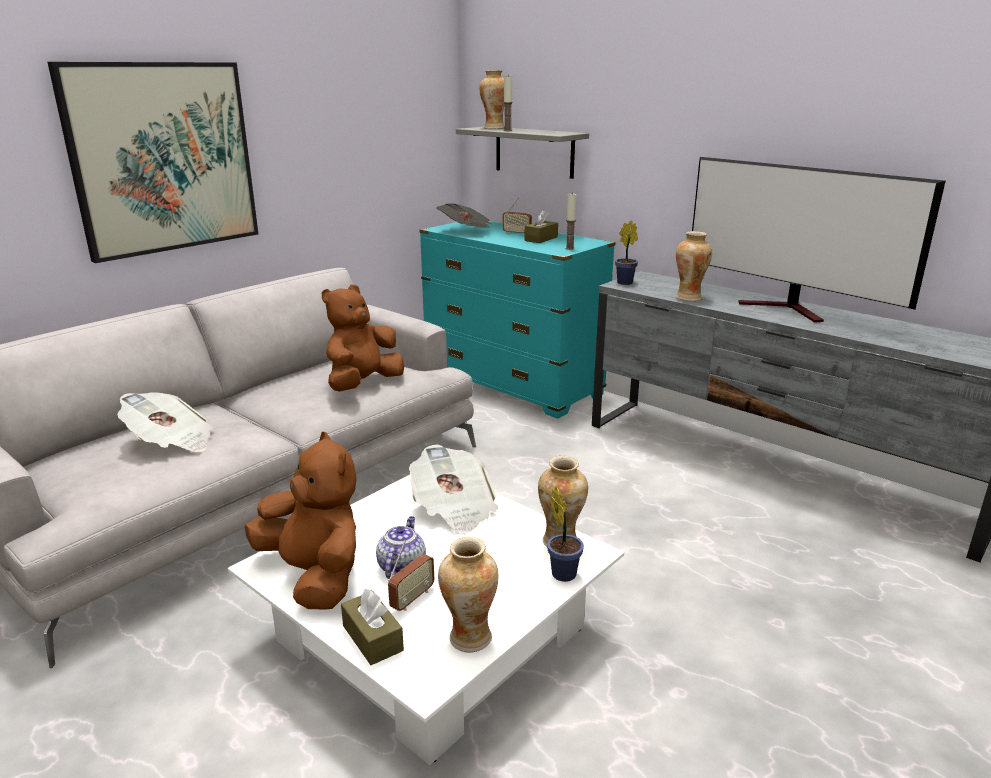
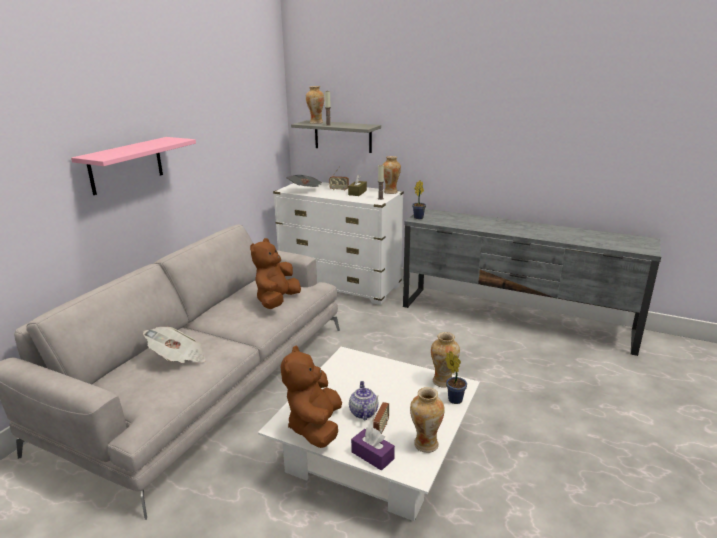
camera: 15 degrees left, 0 degrees up
(163, 158) = (126, 165): picture -> pink shelf
(315, 576) = (315, 427): brown plush toy -> brown plush toy turned 120 degrees counterclockwise
(372, 638) = (372, 455): brown tissue box -> purple tissue box
(454, 509) = (372, 372): newspaper -> none
(512, 384) = (340, 285): turquoise dresser -> white dresser
(689, 298) = (461, 224): vase -> vase (391, 192)
(788, 310) = (519, 227): television -> none

